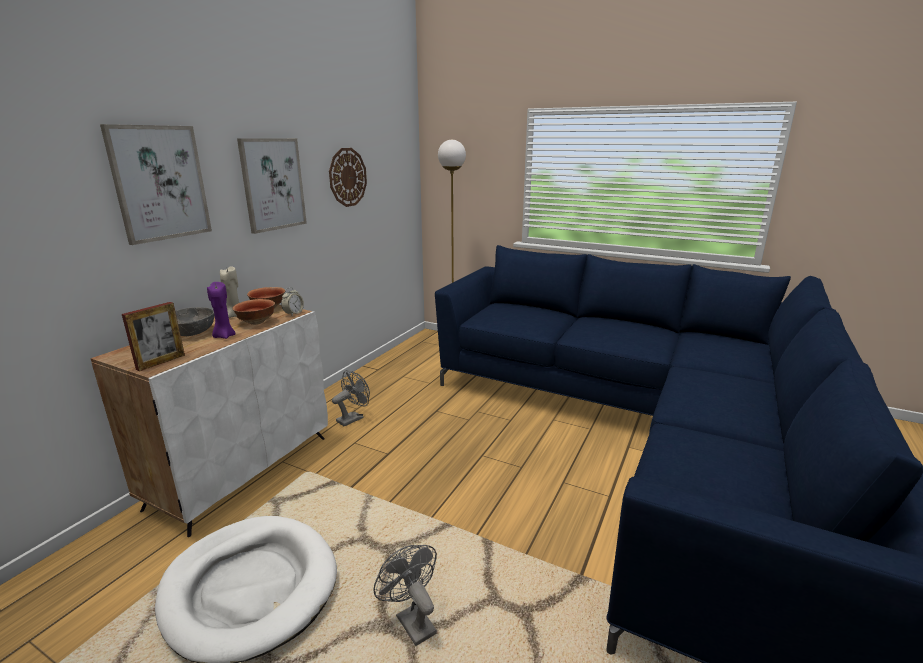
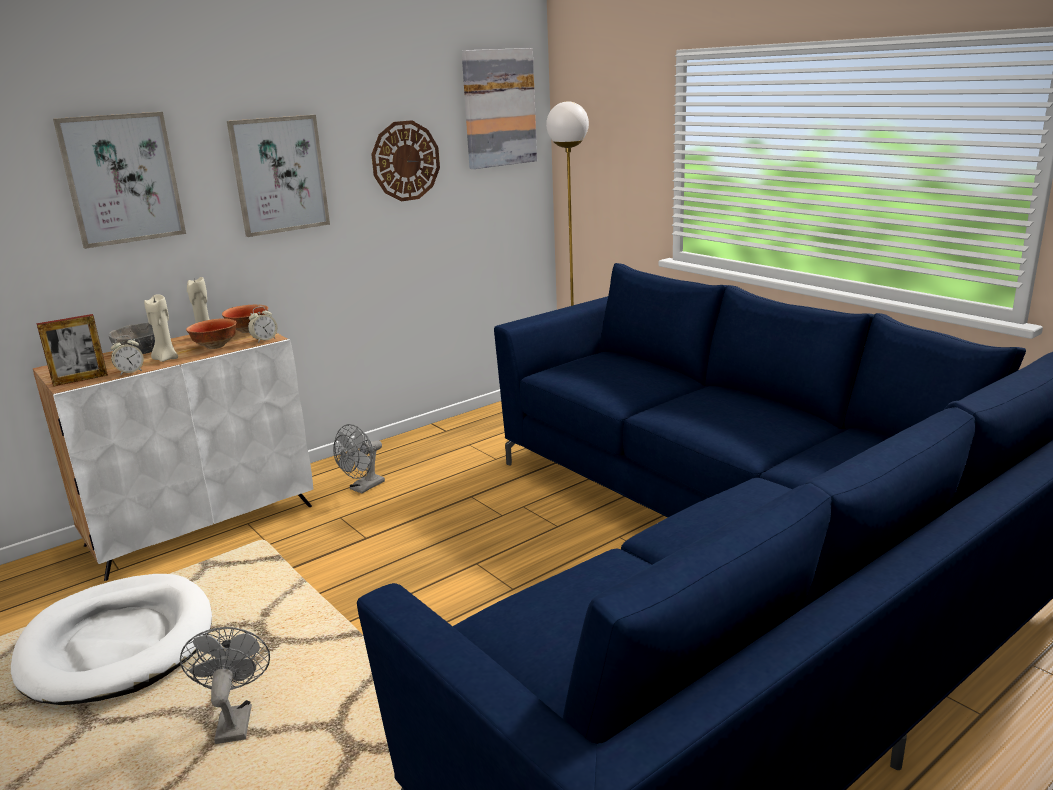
camera: 25 degrees right, 0 degrees up
(204, 350) = (130, 372): none -> alarm clock
(224, 336) = (166, 359): purple candle -> beige candle
(353, 418) = (363, 488): grey fan -> grey fan turned 150 degrees clockwise
(395, 143) = (499, 108): none -> picture

